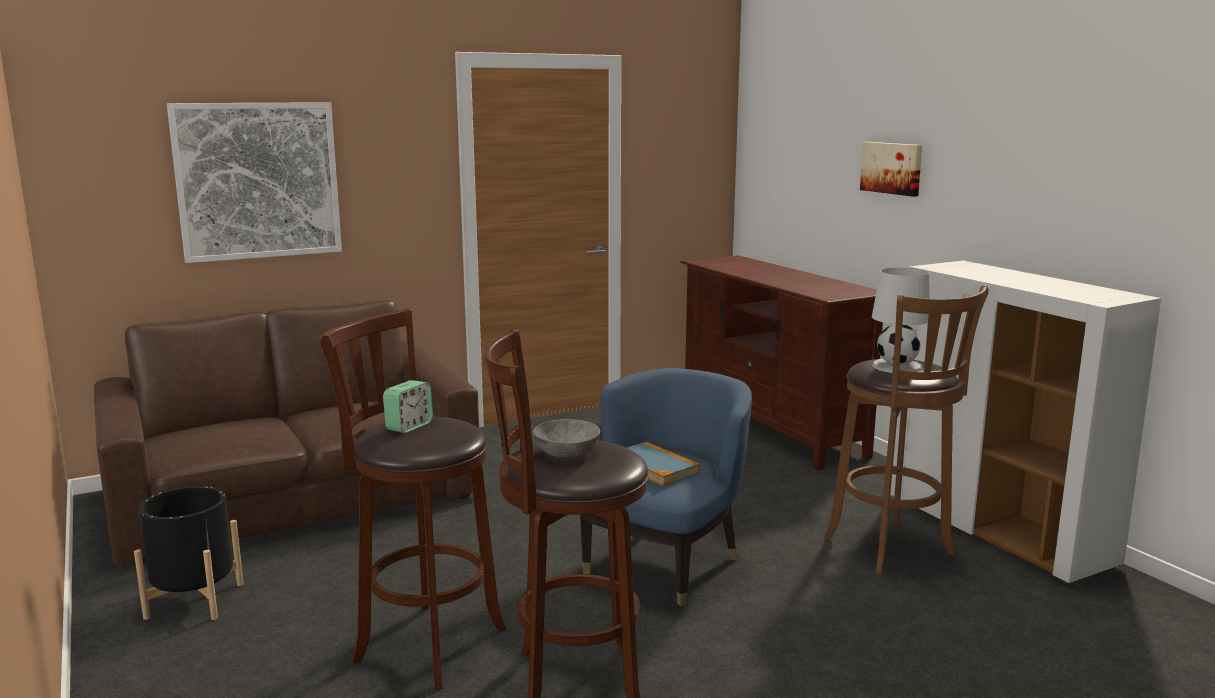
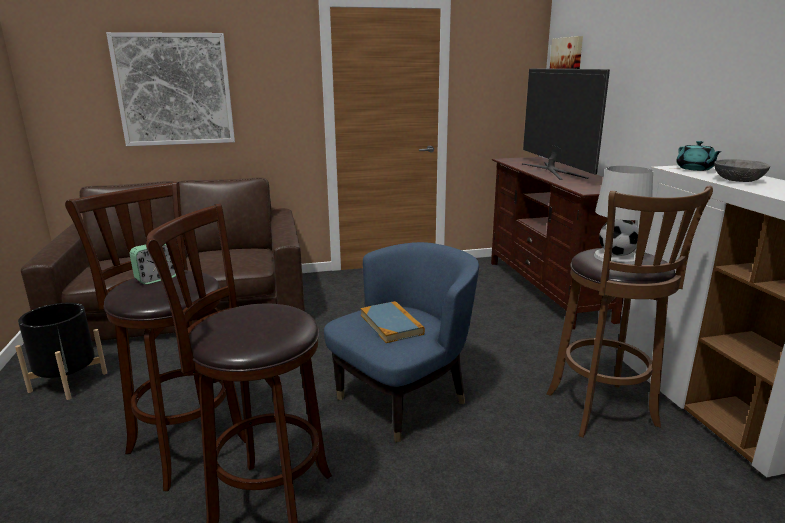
camera: 15 degrees right, 5 degrees up
(566, 453) = (245, 318): grey bowl -> grey bowl (737, 180)
(770, 273) = (553, 170): none -> television
(892, 168) = (657, 82): picture -> picture (567, 55)
(955, 267) = (695, 169): none -> turquoise teapot

